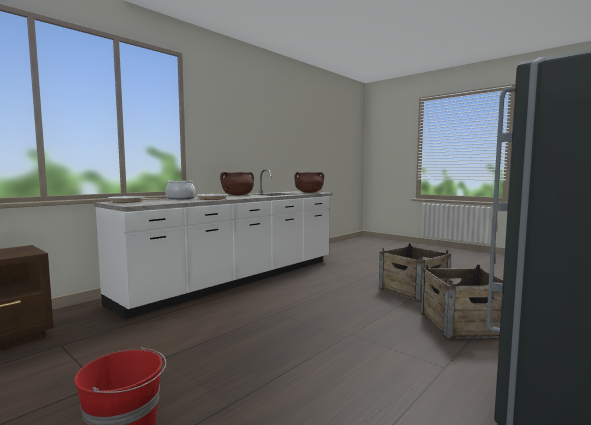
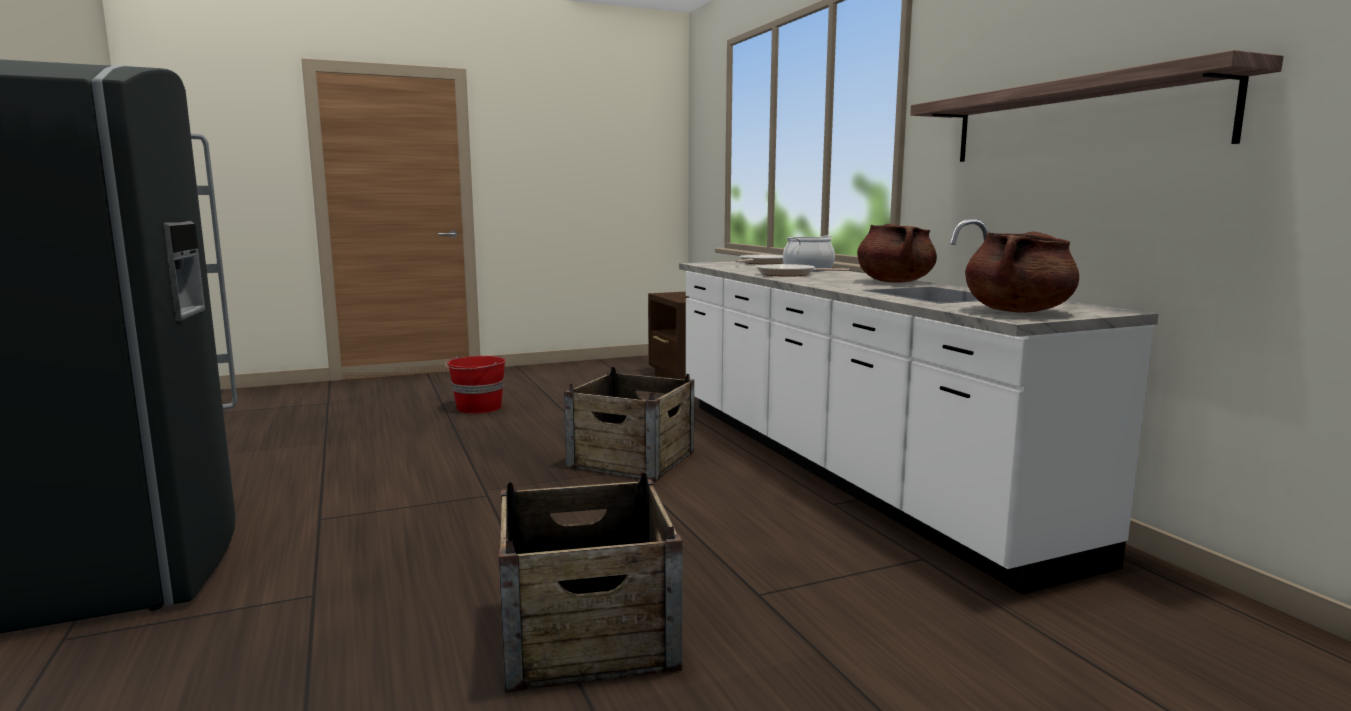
camera: 115 degrees right, 5 degrees up
(257, 140) = (1078, 120): none -> shelf
(463, 325) = (353, 593): crate -> crate (631, 459)

